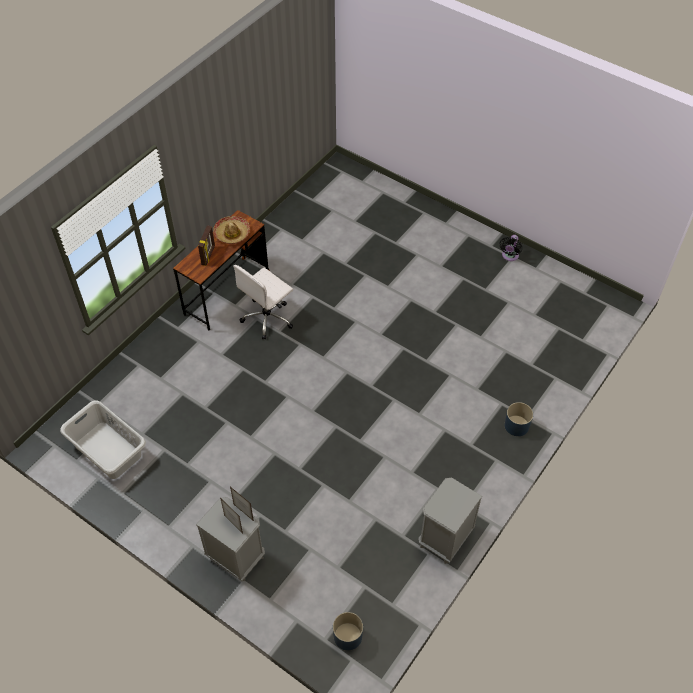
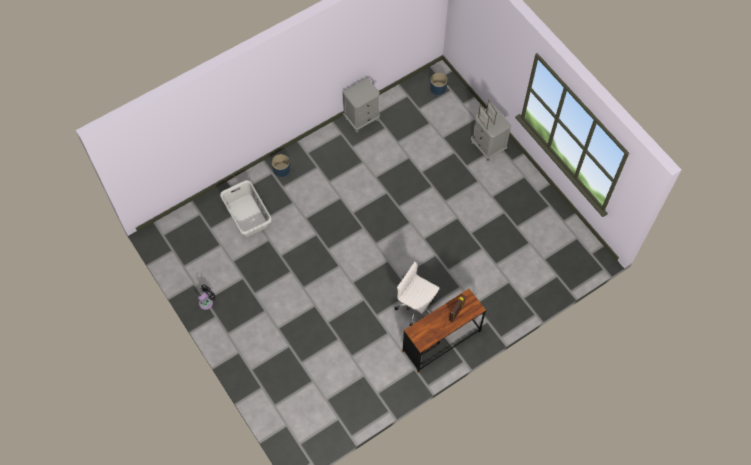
camera: 160 degrees left, 10 degrees up
(108, 451) = (555, 238): grey laundry basket -> grey laundry basket (248, 215)
(232, 233) = (431, 328): hat -> none
(268, 318) = (416, 307): white office chair -> white office chair turned 120 degrees counterclockwise

